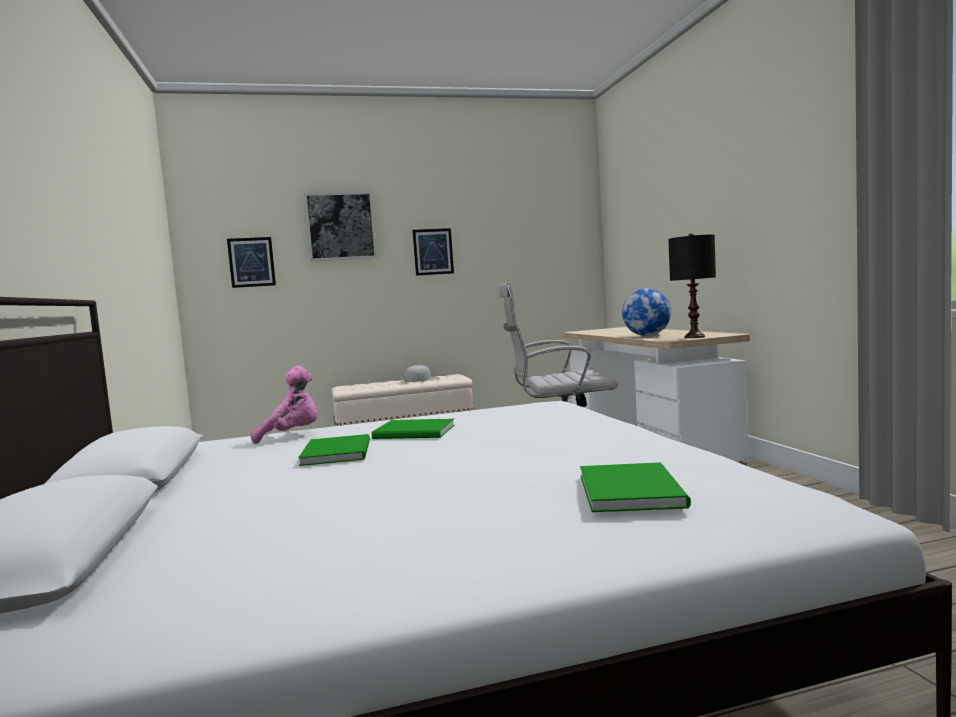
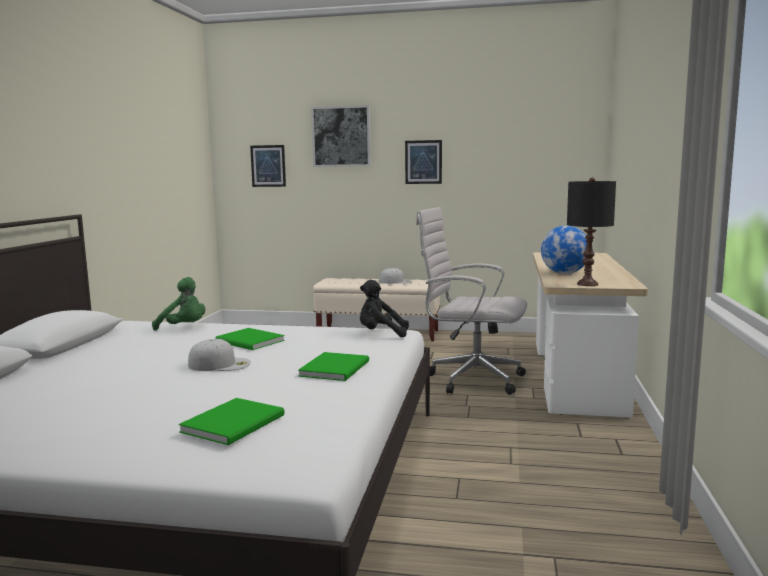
camera: 25 degrees right, 5 degrees up
(292, 436) = (184, 328): pink plush toy -> green plush toy
(339, 452) = (178, 349): green book -> green book (337, 368)
(439, 453) = (220, 364): none -> white cap
(541, 406) = (381, 334): none -> black plush toy

